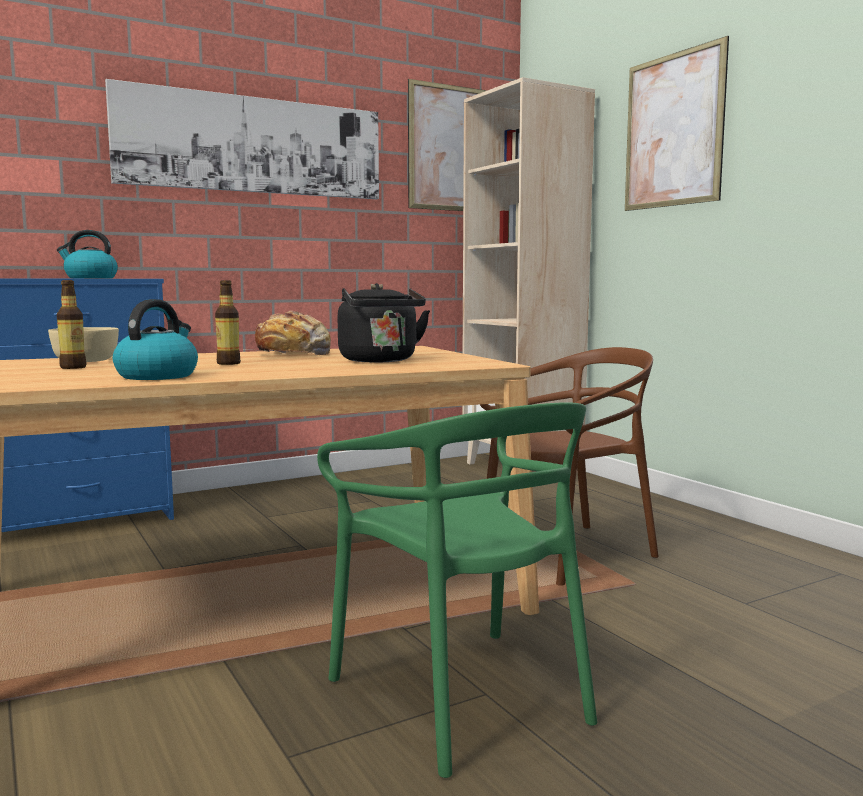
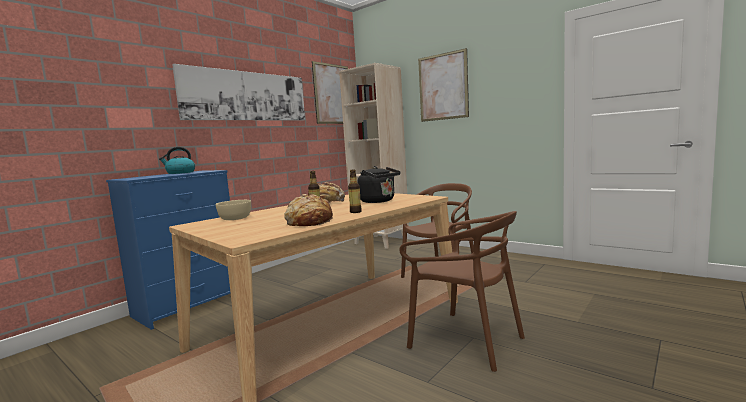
camera: 20 degrees left, 0 degrees up
(73, 367) = (246, 223): bottle -> bottle (355, 212)
(158, 376) = (309, 221): kettle -> bread
(462, 695) = (466, 340): green chair -> brown chair

